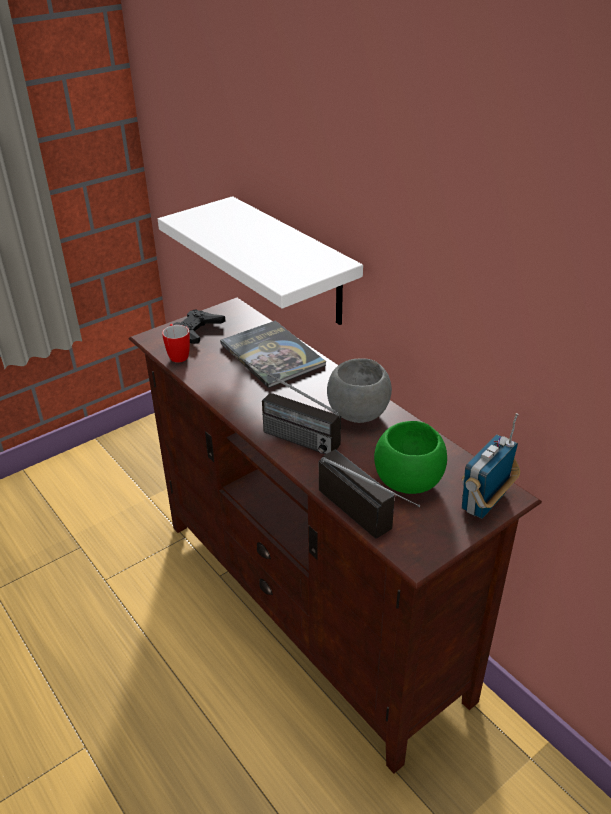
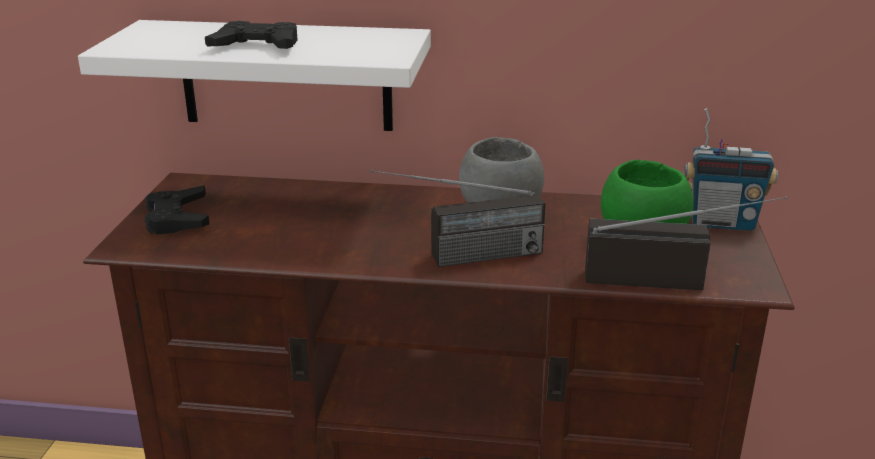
camera: 45 degrees left, 10 degrees down
(177, 355) = (195, 247): mug -> none
(242, 243) = (256, 46): none -> black game controller
(272, 355) = (317, 203): book -> none
(484, 502) = (722, 223): radio -> radio turned 75 degrees counterclockwise

